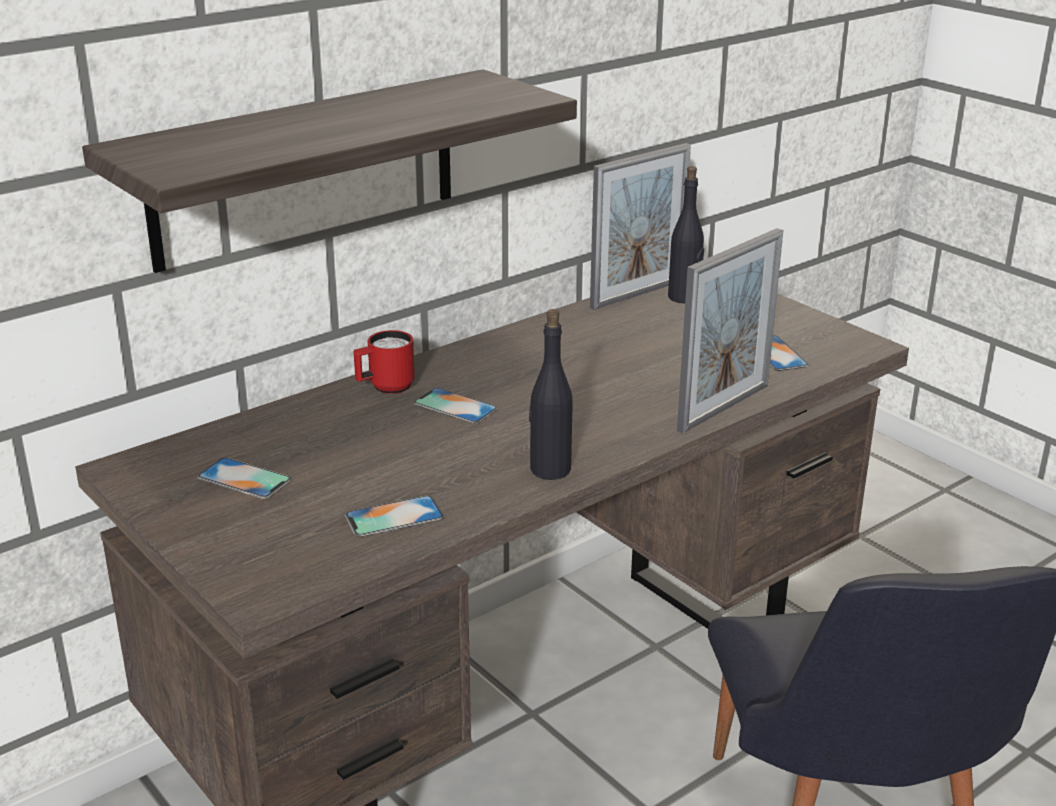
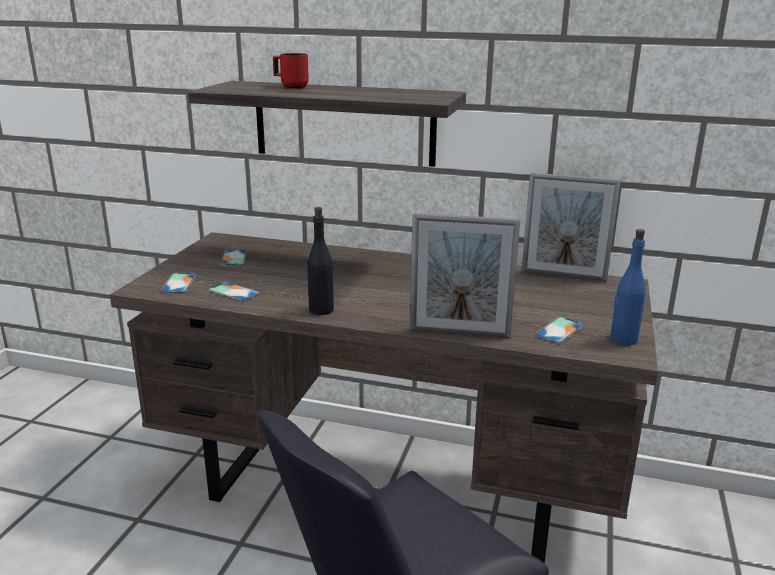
camera: 55 degrees right, 5 degrees down
(385, 388) = (352, 256): red mug -> red mug (290, 87)
(455, 406) = (356, 273): phone -> phone (179, 283)
(684, 297) = (585, 288): black bottle -> none
(830, 334) = (623, 339): none -> blue bottle

